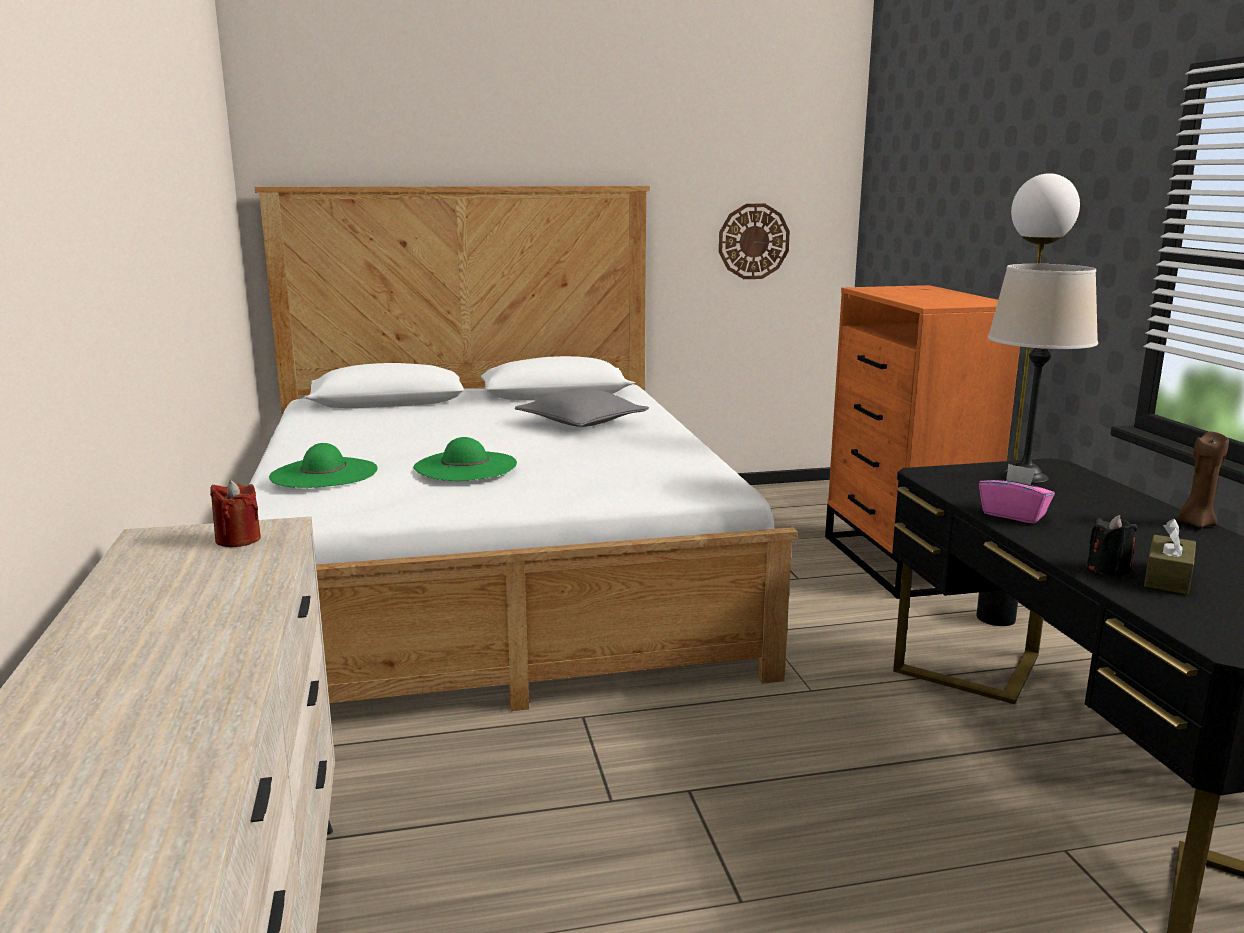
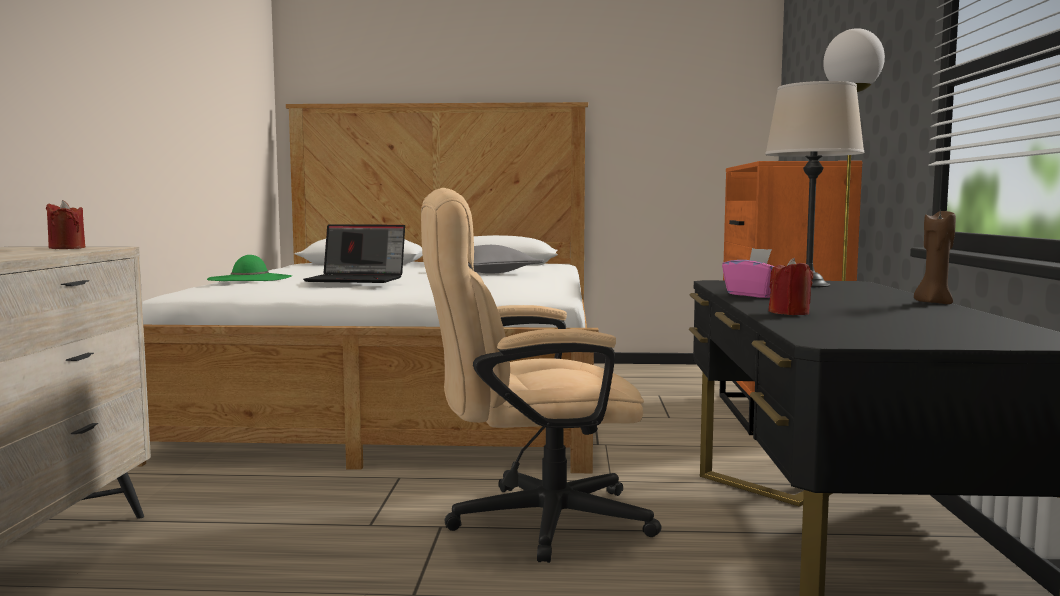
camera: 15 degrees right, 10 degrees down
(465, 466) = (357, 279): green hat -> laptop
(753, 241) = (681, 149): wall clock -> none
(776, 768) = (530, 521): none -> beige office chair
(1108, 569) = (789, 313): black candle -> red candle
(1167, 578) = (840, 318): brown tissue box -> none

